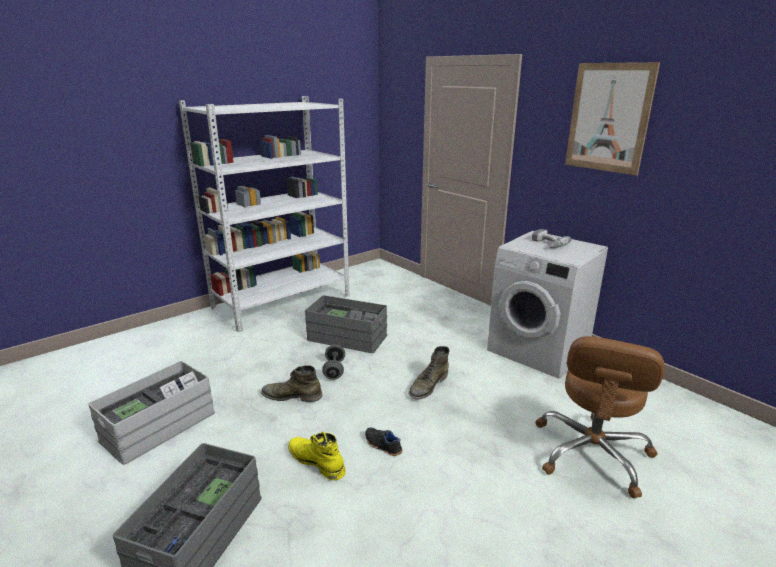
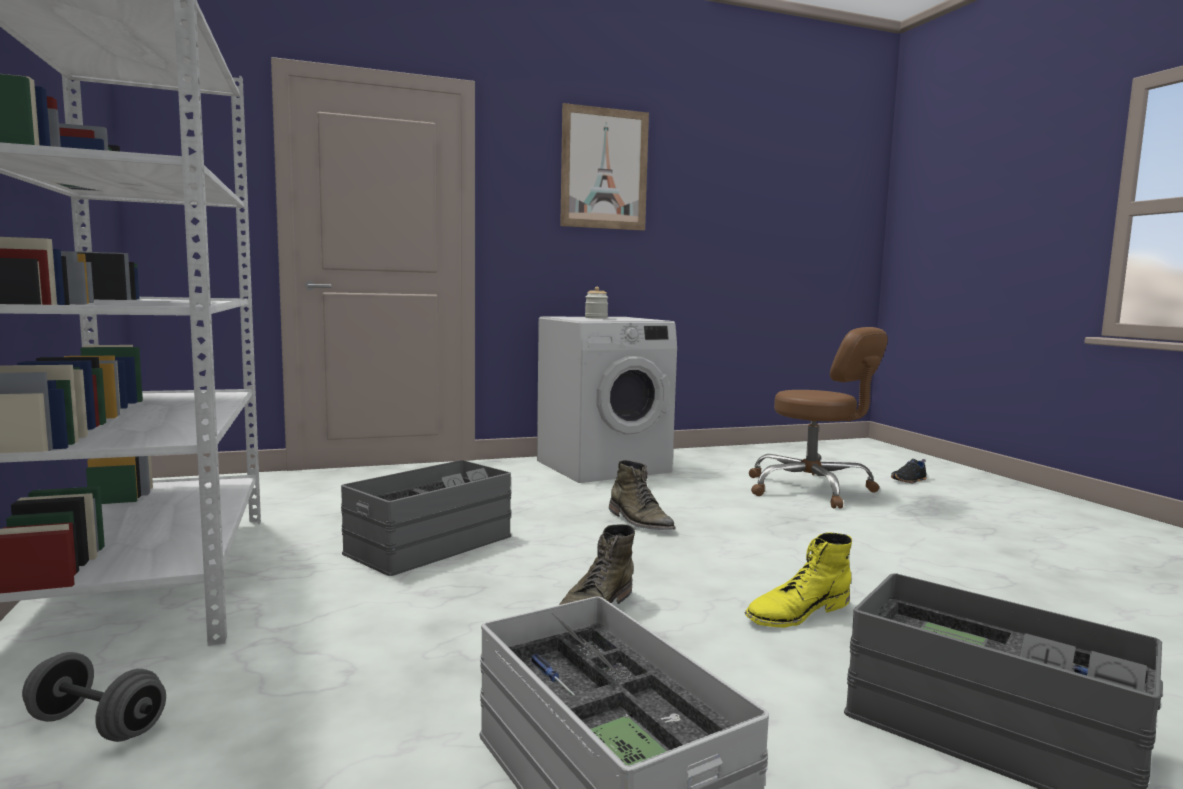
camera: 70 degrees left, 15 degrees down
(334, 370) = (536, 568): grey dumbbell -> grey dumbbell (97, 725)
(382, 446) = (770, 566): black shoe -> black shoe (909, 480)
(547, 244) = (596, 318): power drill -> jar

